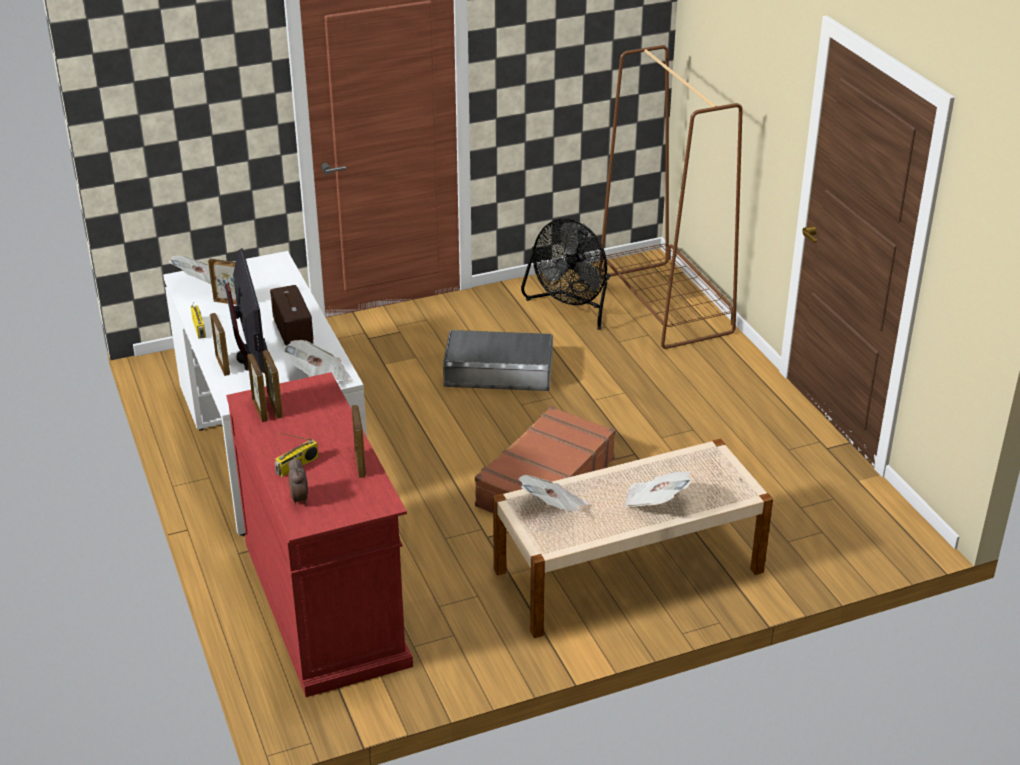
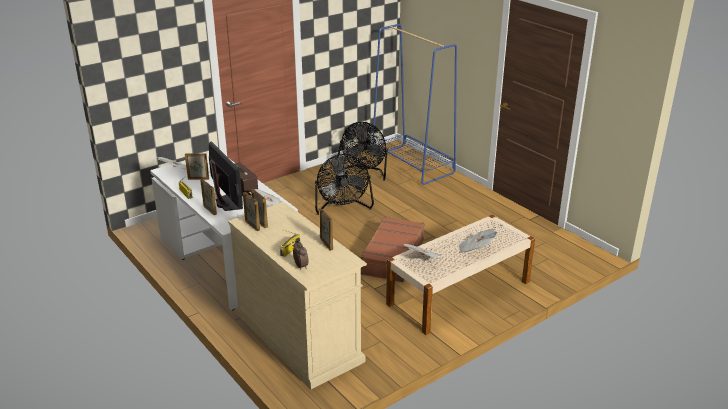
camera: 15 degrees left, 5 degrees down
(325, 603) = (298, 337): red dresser -> beige dresser
(499, 370) = (340, 206): grey storage box -> black fan
(665, 305) = (412, 164): brown clothes rack -> blue clothes rack

